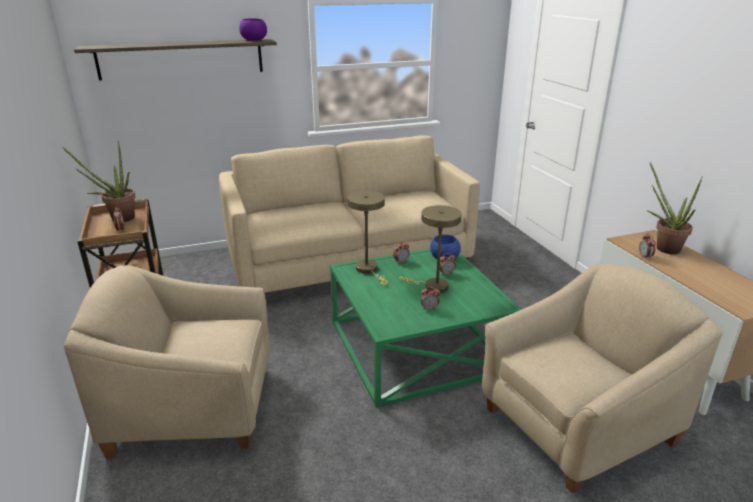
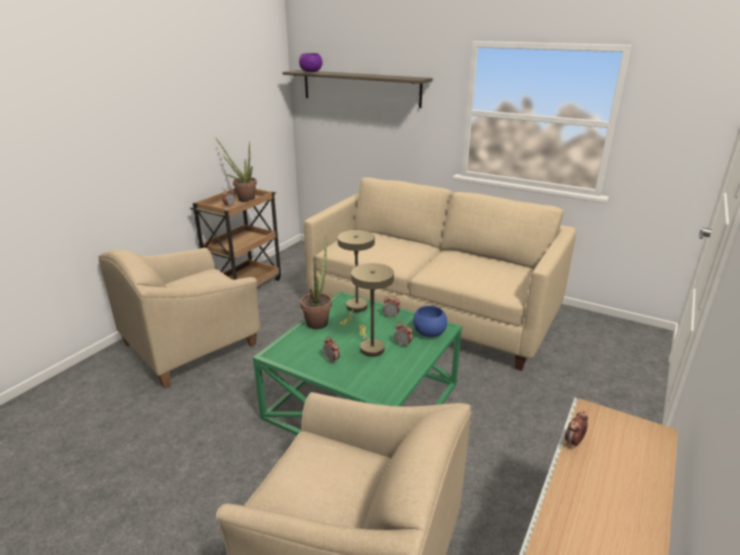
camera: 50 degrees right, 0 degrees up
(194, 407) = (191, 345): beige armchair -> beige armchair turned 90 degrees counterclockwise
(254, 40) = (411, 77): purple bowl -> purple bowl (310, 72)
(663, 247) = (630, 451): potted plant -> potted plant (318, 321)

